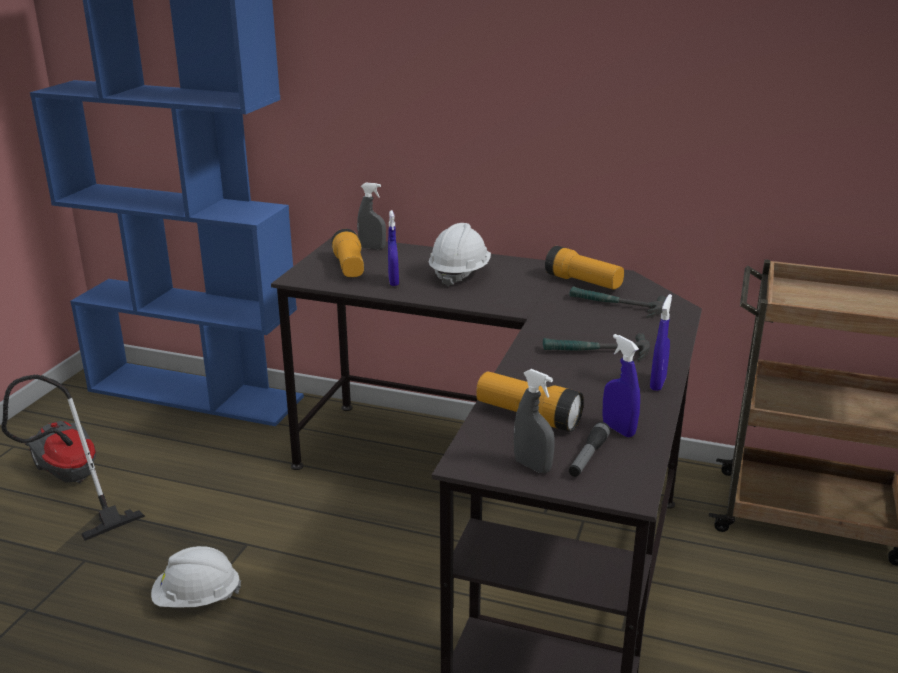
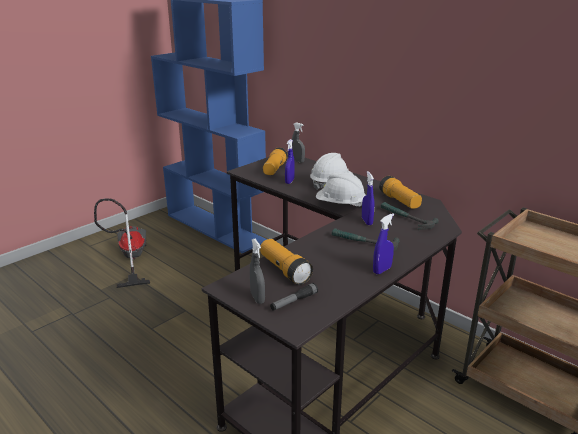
camera: 25 degrees right, 0 degrees up
(197, 599) = (143, 331): white hard hat -> white hard hat (340, 205)
(618, 429) = (328, 291): blue spray bottle -> blue spray bottle (367, 221)

